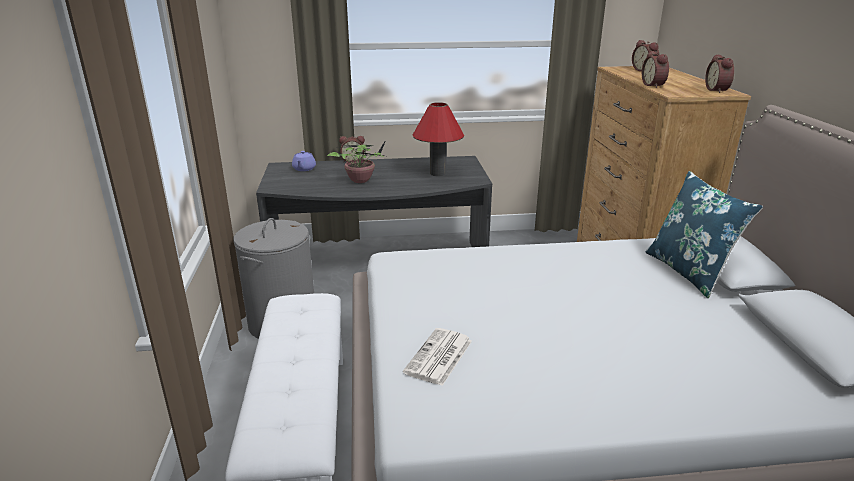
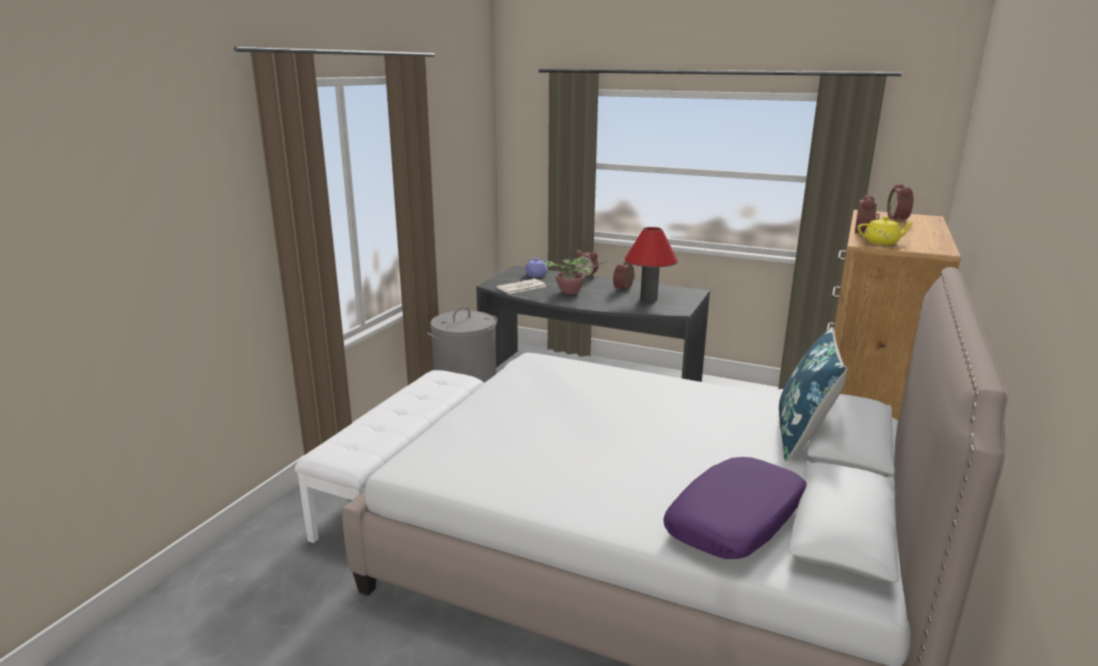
camera: 30 degrees right, 5 degrees down
(439, 357) = (477, 431): newspaper -> newspaper (521, 287)
(682, 91) = (882, 242): none -> yellow teapot
(718, 90) = (931, 247): alarm clock -> alarm clock (624, 288)
(750, 368) = (736, 521): none -> purple pillow

